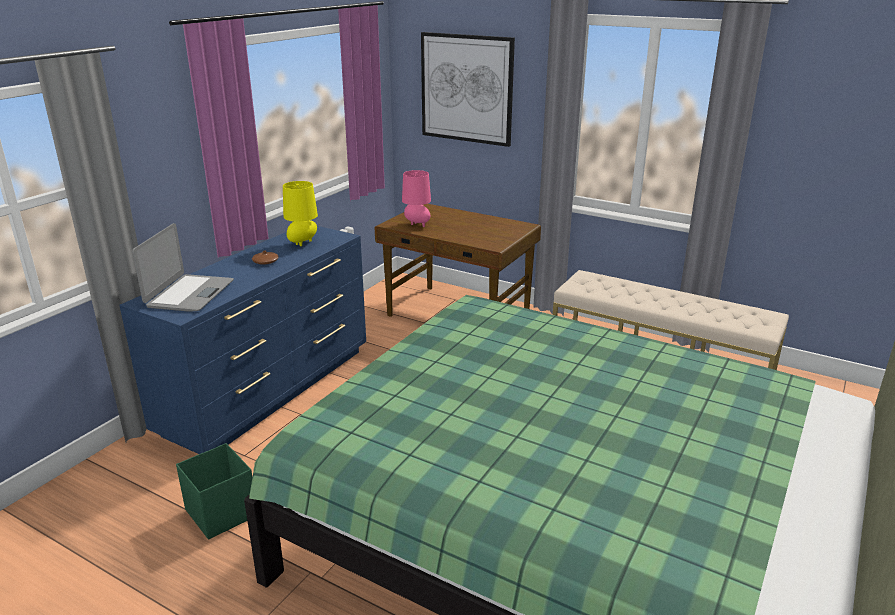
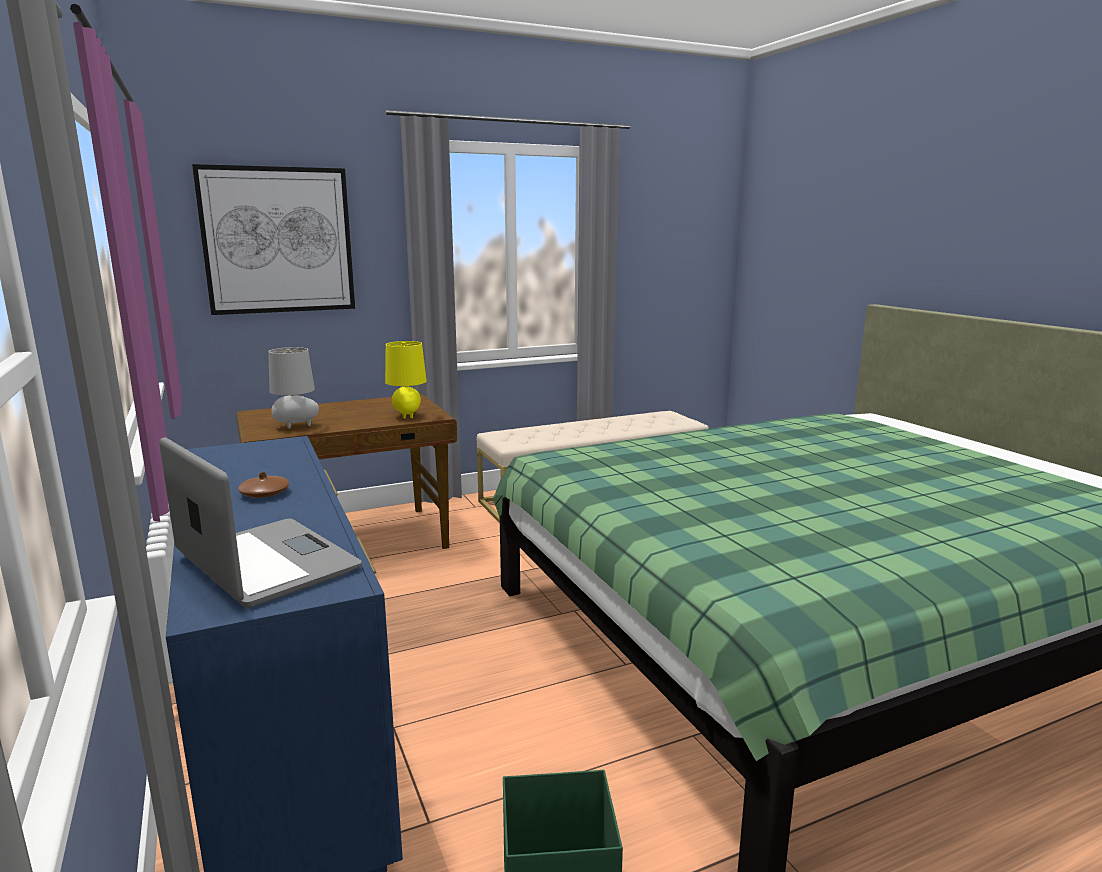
camera: 55 degrees left, 10 degrees down
(303, 244) = (256, 463): yellow table lamp -> yellow table lamp (408, 416)
(416, 225) = (296, 426): pink table lamp -> grey table lamp

